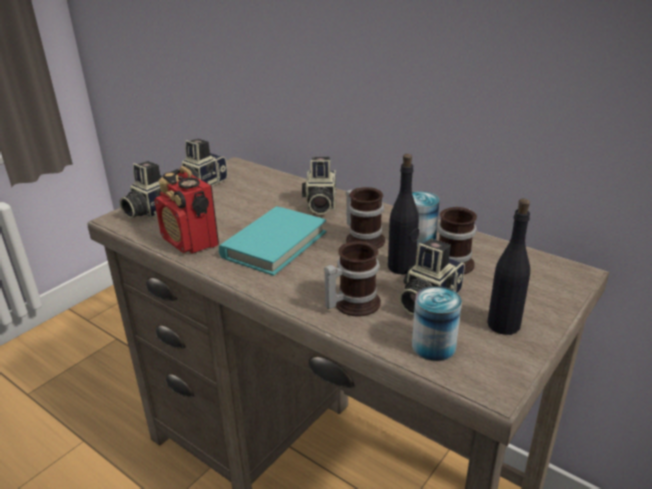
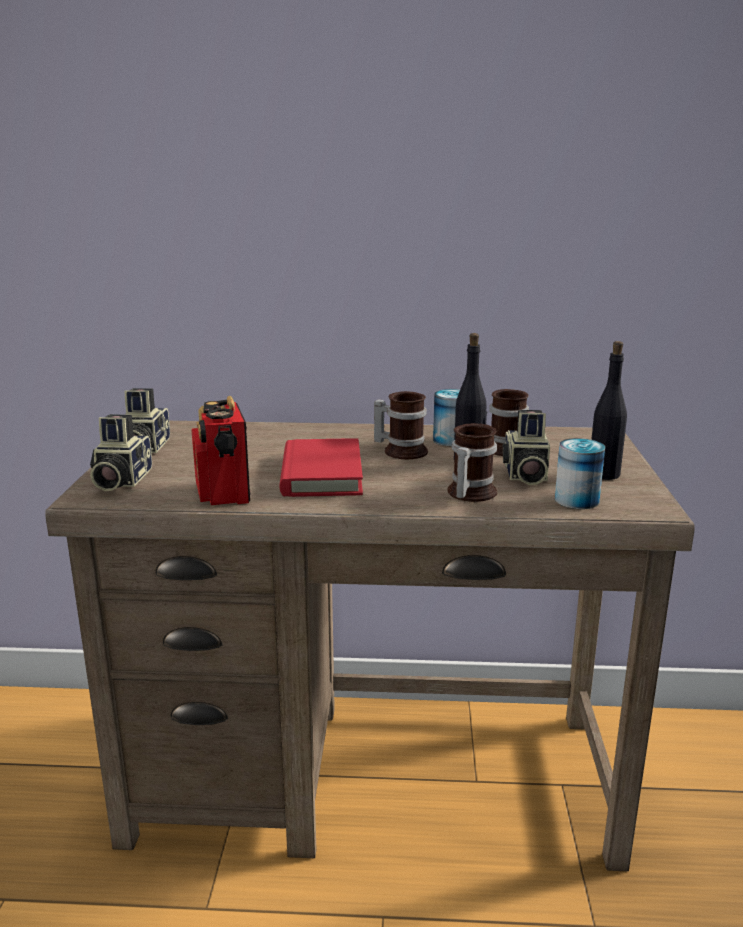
camera: 35 degrees left, 10 degrees down
(190, 242) = (223, 493): radio -> radio turned 60 degrees clockwise
(274, 244) = (321, 474): turquoise book -> red book
(319, 204) = (315, 437): camera -> none

